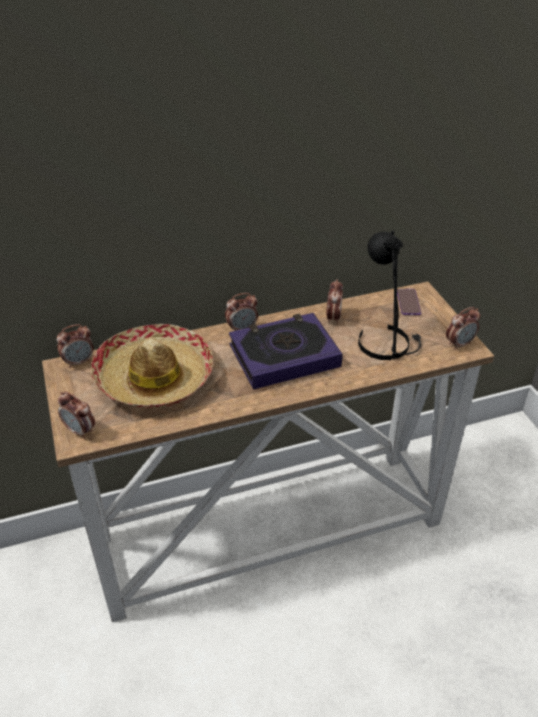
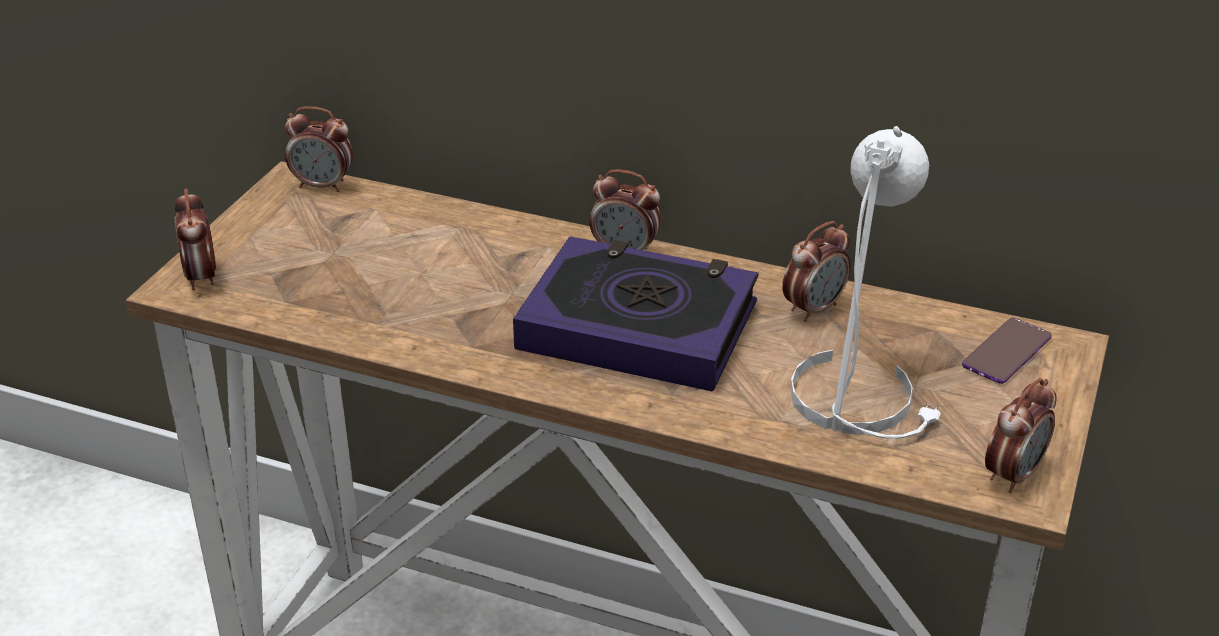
camera: 40 degrees right, 5 degrees down
(154, 377) = (395, 257): hat -> none
(386, 342) = (860, 397): black table lamp -> white table lamp
(459, 344) = (1013, 474): alarm clock -> alarm clock turned 60 degrees counterclockwise

